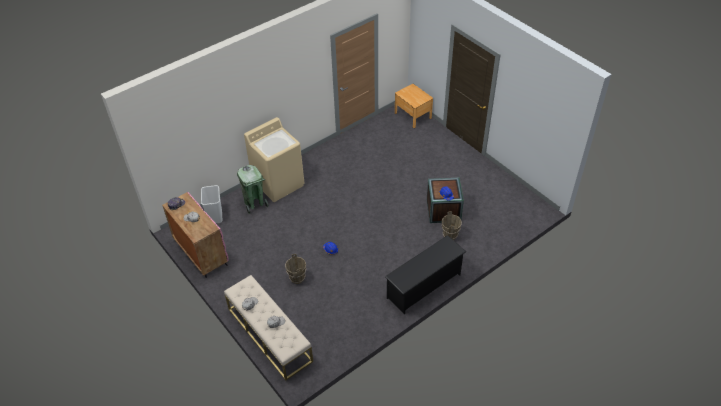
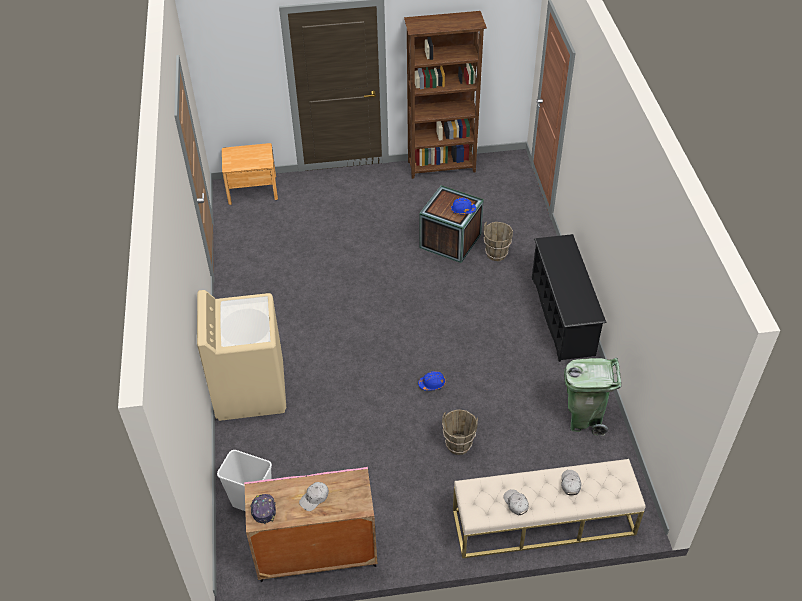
camera: 60 degrees left, 0 degrees up
(255, 203) = (267, 437): green trash can -> green trash can (584, 418)
(502, 180) = (442, 167): none -> brown bookcase

